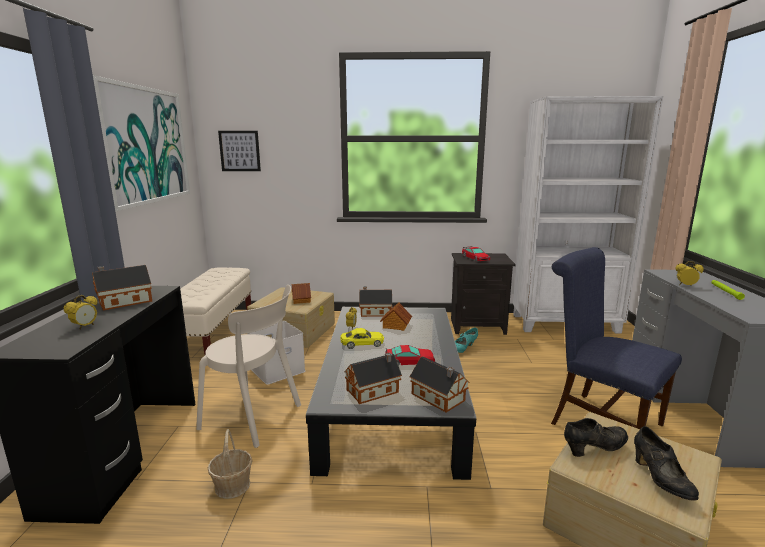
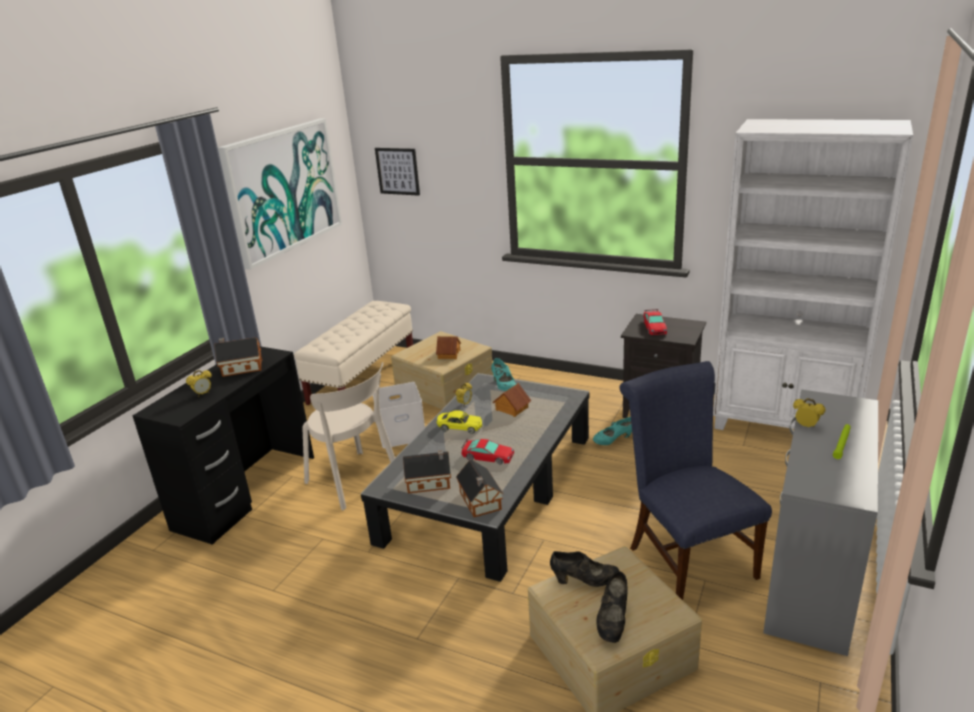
camera: 25 degrees right, 10 degrees up
(233, 485) = (309, 538): basket -> none
(374, 312) = (504, 386): toy house -> turquoise shoe

